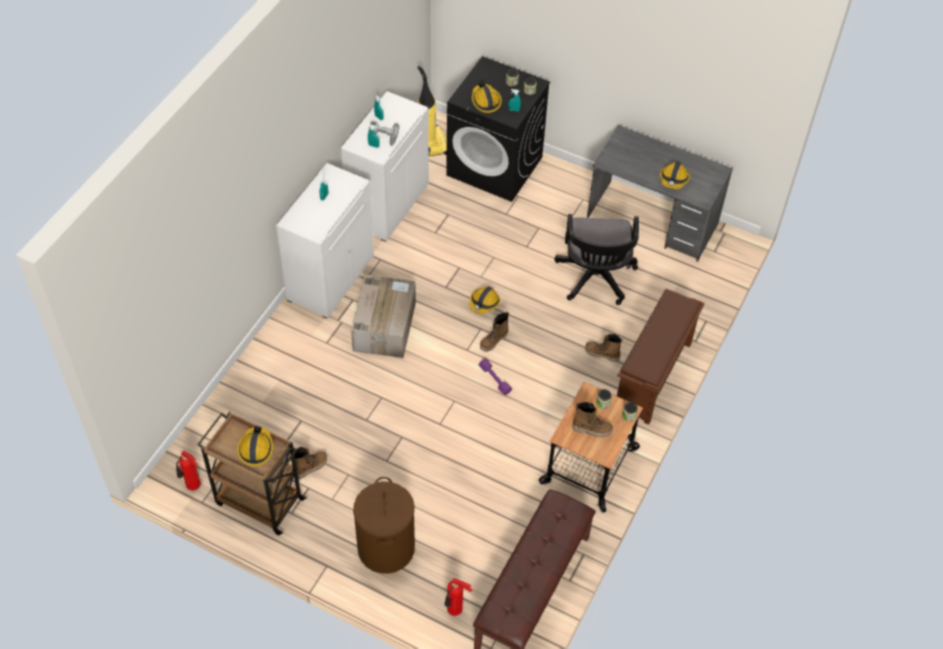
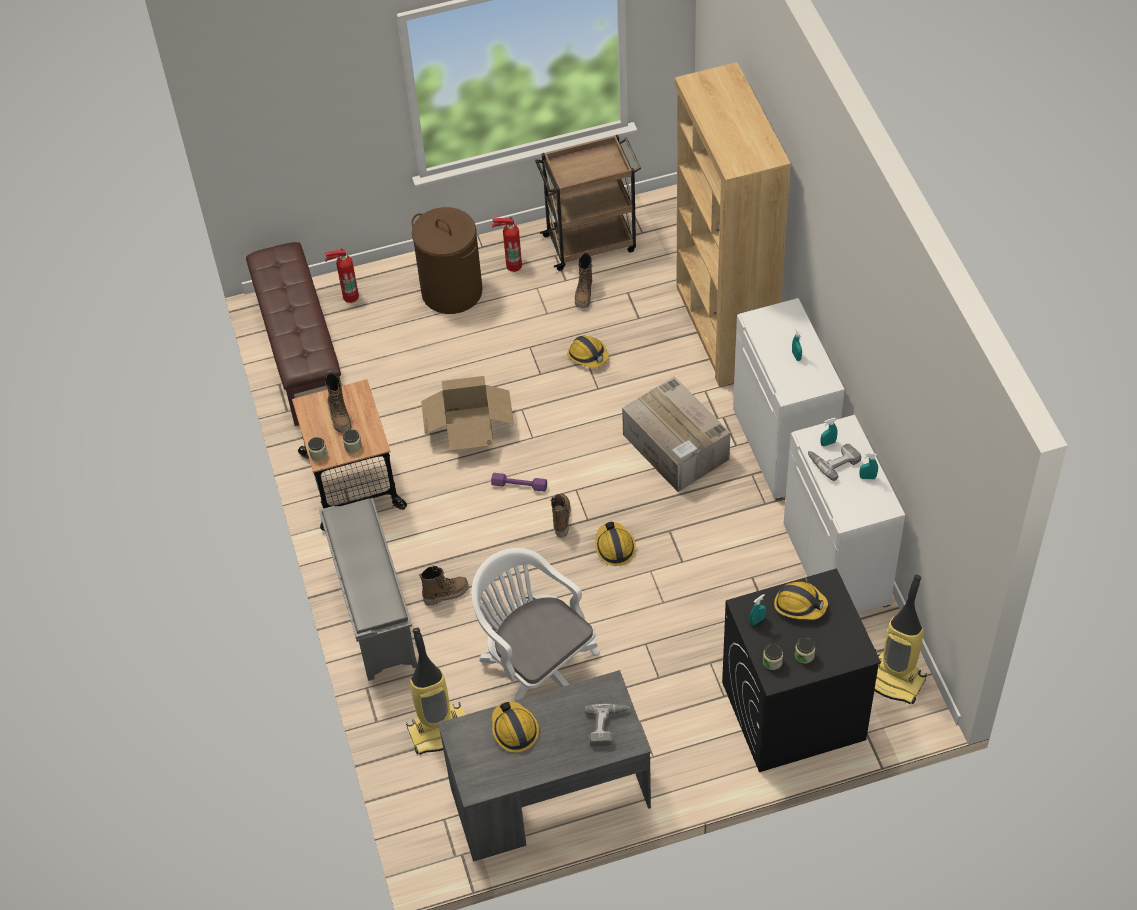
camera: 140 degrees right, 0 degrees up
(193, 486) = (654, 212): fire extinguisher -> fire extinguisher (512, 264)
(256, 448) = (581, 171): hard hat -> hard hat (588, 356)
(265, 368) = (724, 329): none -> brown bookcase
(482, 440) = (469, 426): none -> cardboard box
(592, 429) = (340, 416): boot -> boot turned 75 degrees counterclockwise
(595, 279) = (536, 669): black office chair -> white office chair
(626, 148) = (608, 726): none -> power drill
(653, 377) = (373, 613): brown shoe rack -> grey shoe rack
(676, 291) = (439, 730): none -> vacuum cleaner

